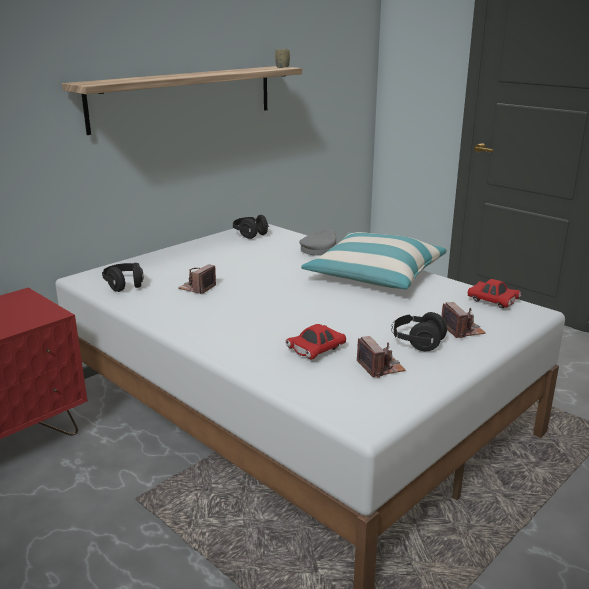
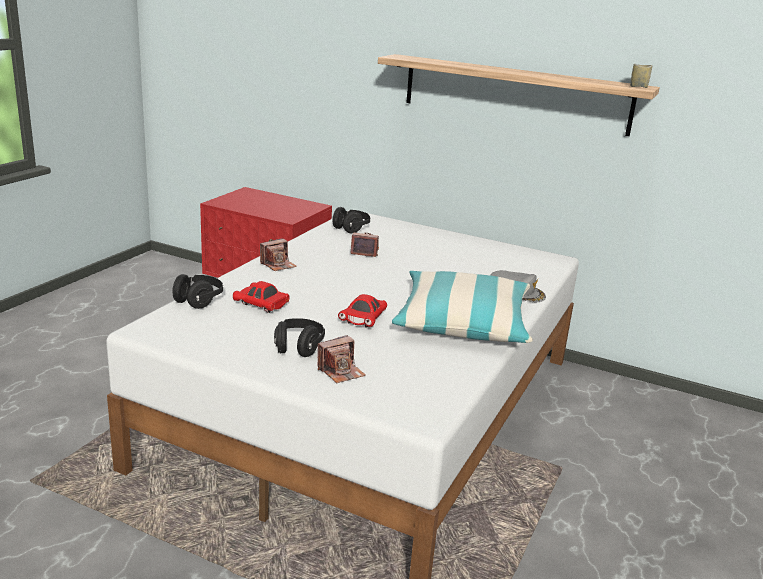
camera: 70 degrees right, 0 degrees up
(250, 234) = (524, 257): black headphones -> black headphones (198, 301)
(380, 367) = (239, 332): camera -> camera (278, 265)
(492, 302) = (435, 392): red toy car -> red toy car (363, 319)

